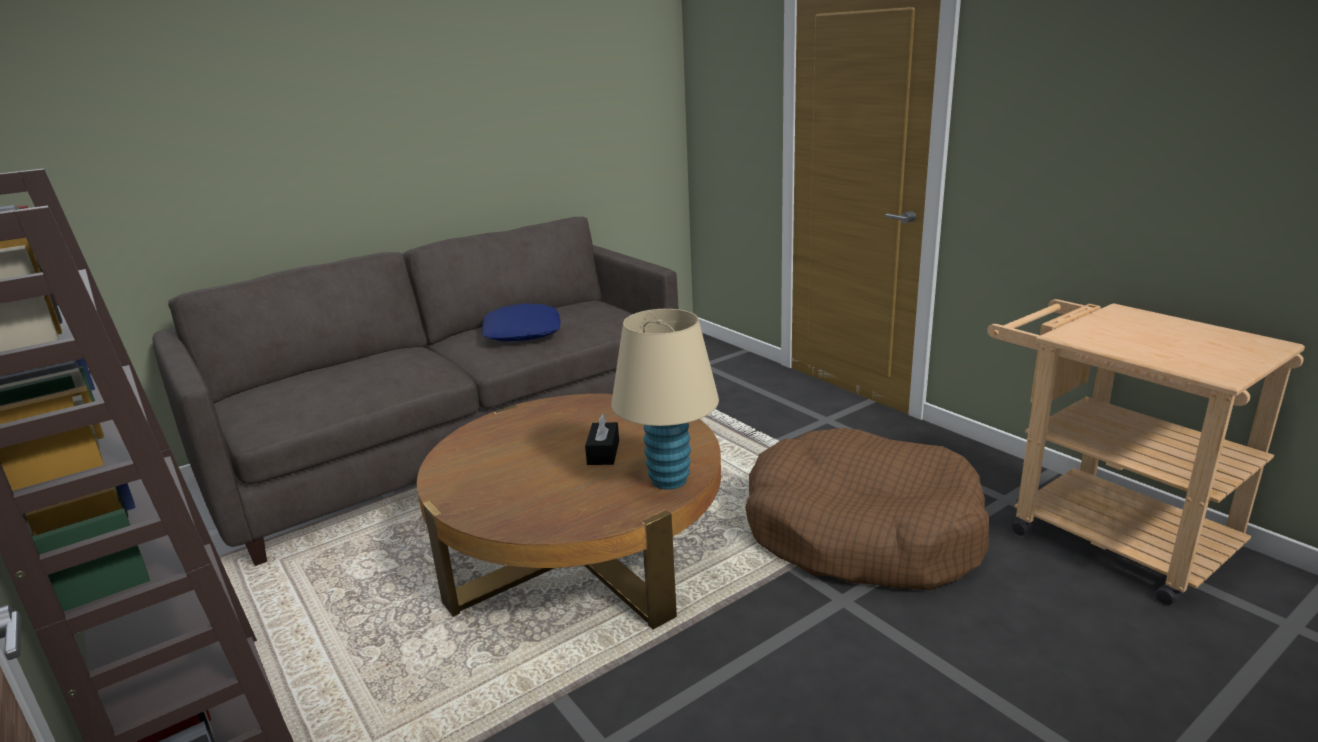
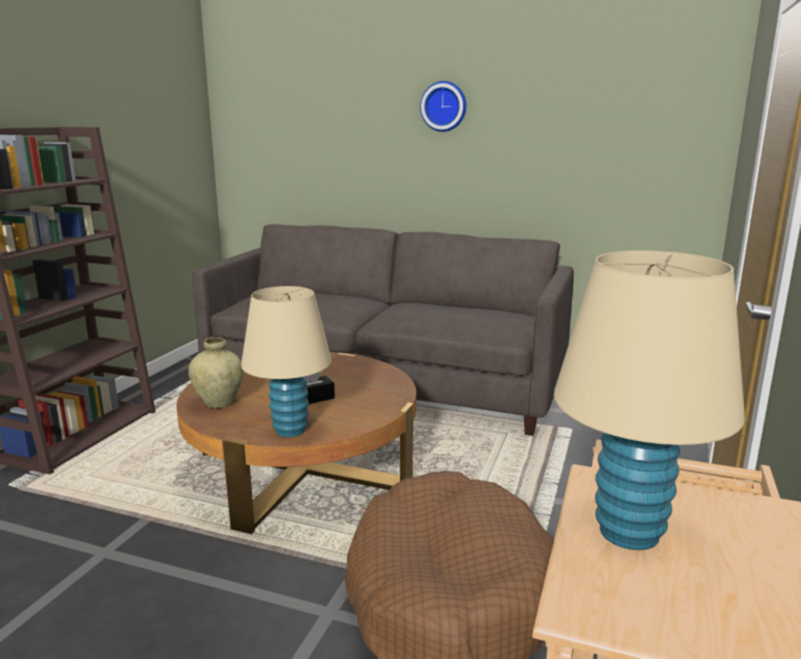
camera: 55 degrees right, 5 degrees down
(403, 76) = (444, 106): none -> wall clock
(523, 332) = (429, 314): blue pillow -> none
(538, 509) = (219, 403): none -> beige vase
(1138, 344) = (628, 532): none -> beige table lamp

